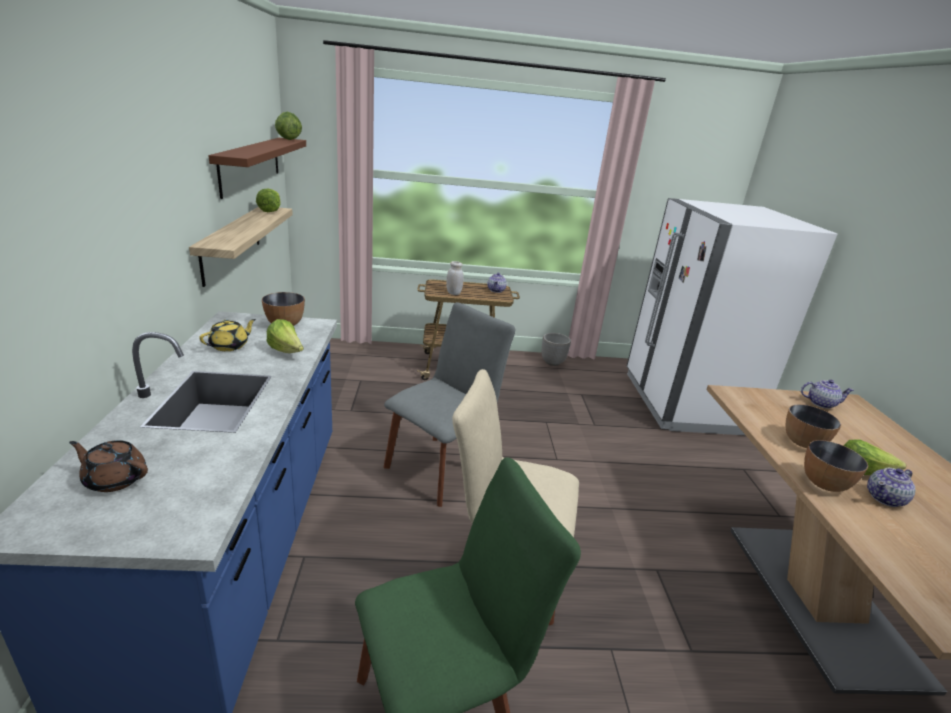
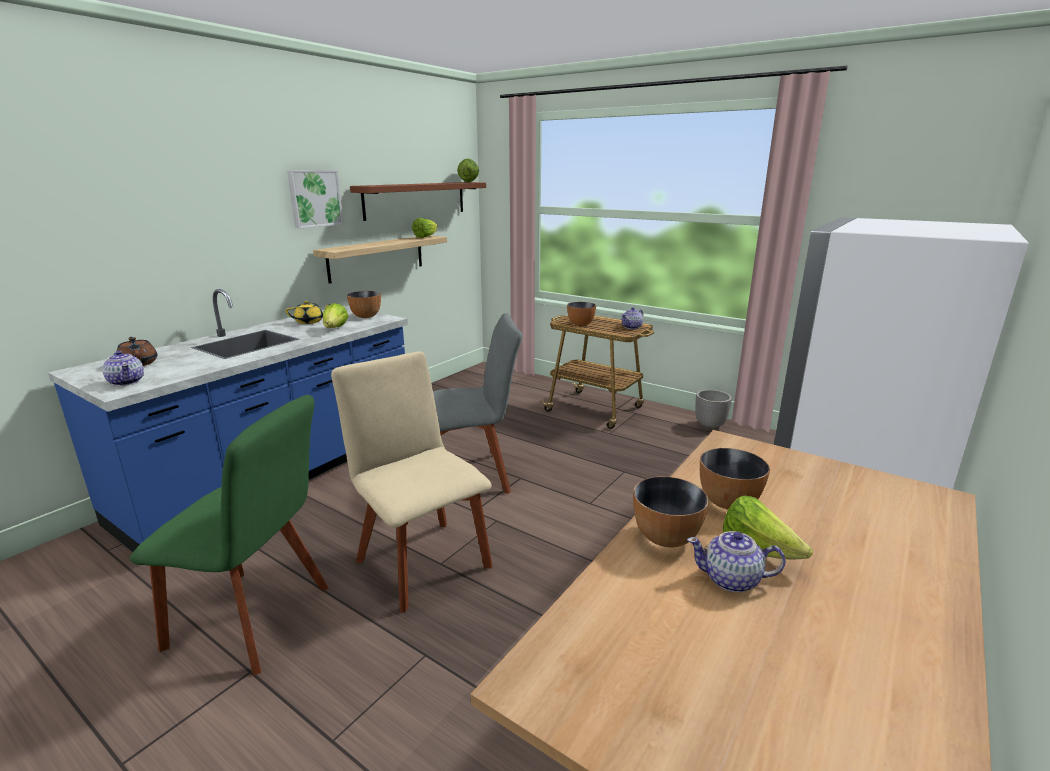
camera: 40 degrees right, 5 degrees down
(184, 177) = (314, 198): none -> picture
(453, 293) = (581, 324): white jar -> bowl
(820, 403) = (863, 483): teapot -> teapot (127, 382)

